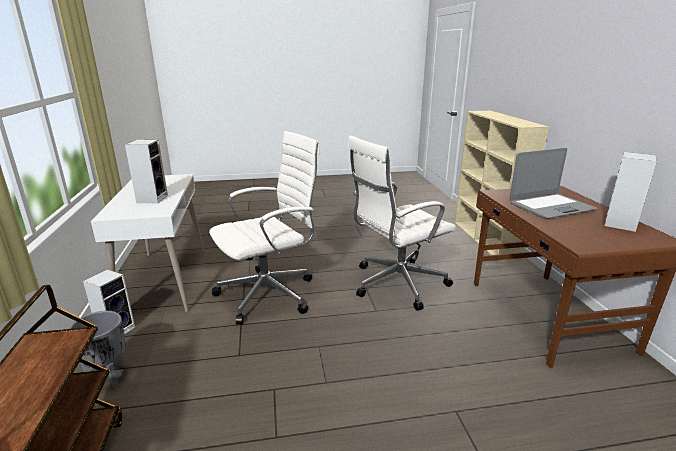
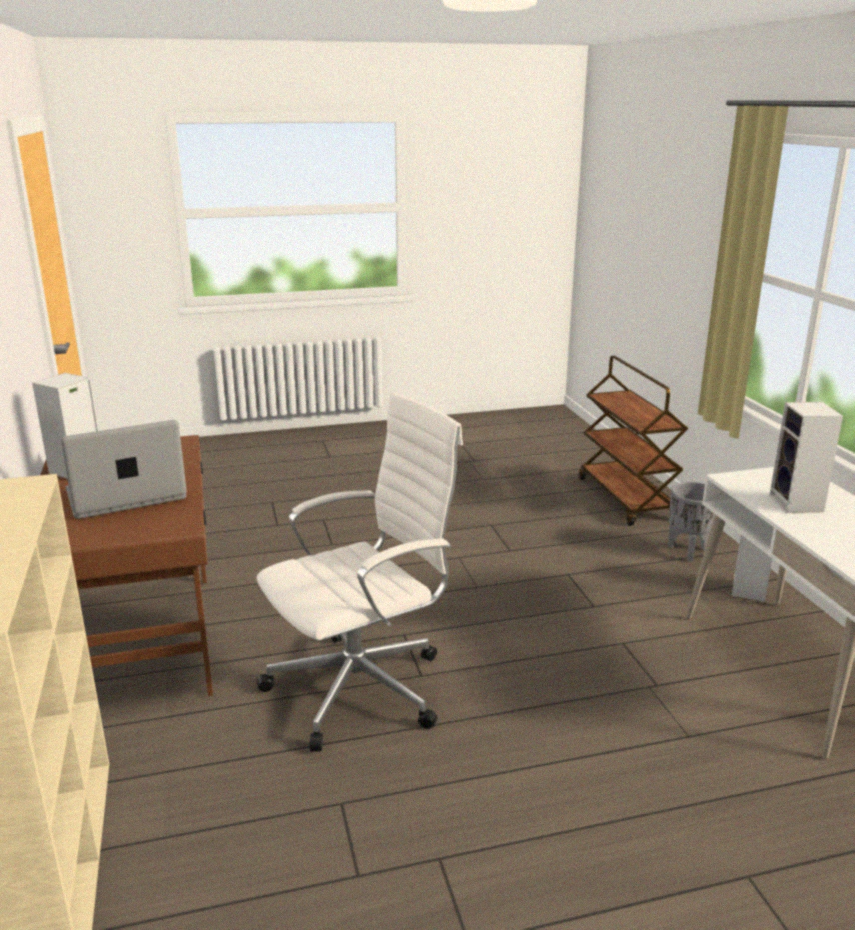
camera: 175 degrees right, 0 degrees up
(270, 294) = (585, 654): white office chair -> none

